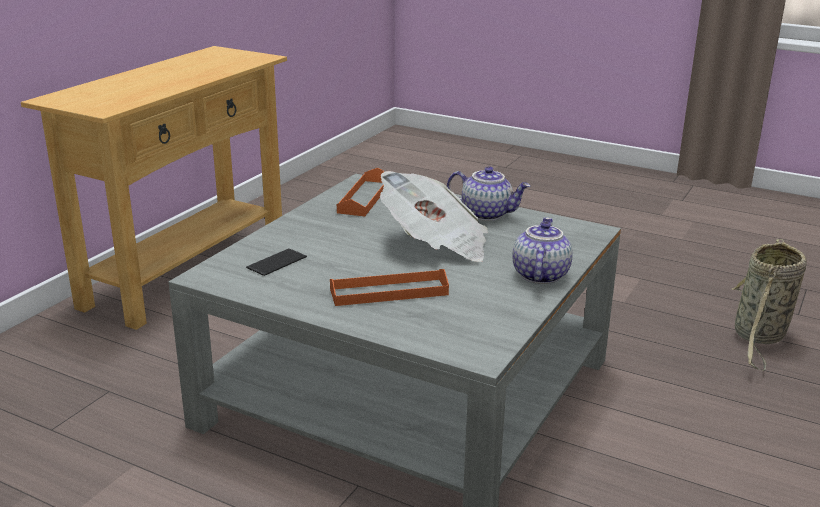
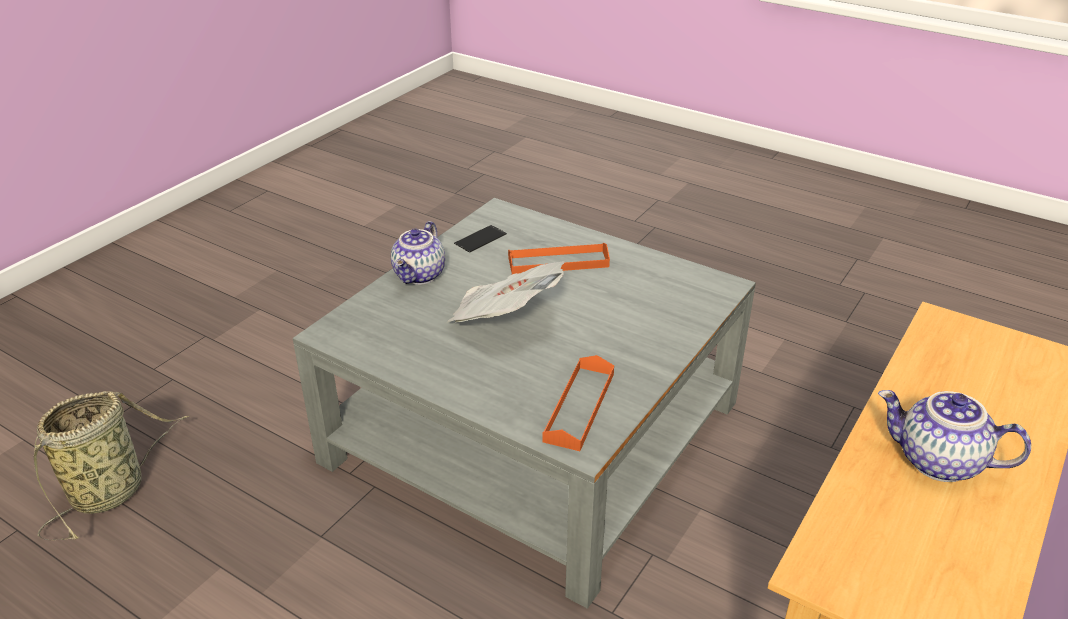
camera: 175 degrees left, 10 degrees up
(277, 262) = (663, 298): phone -> phone (480, 239)
(487, 214) = (432, 366): teapot -> teapot (937, 462)

